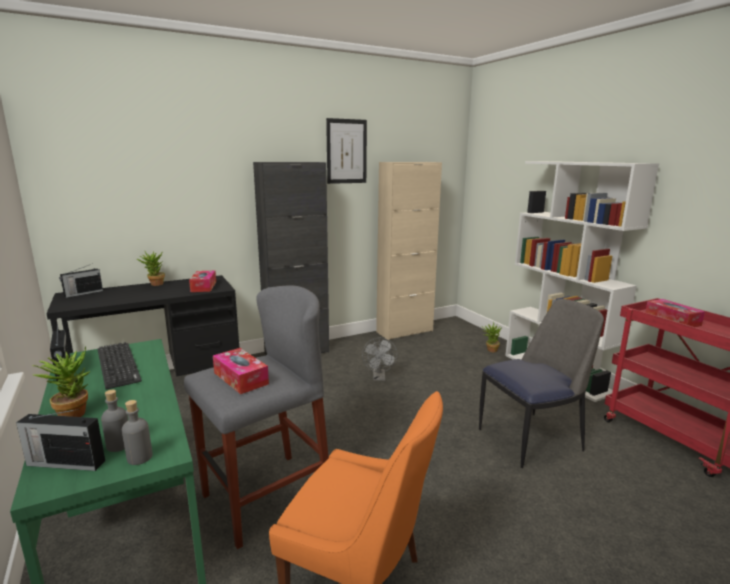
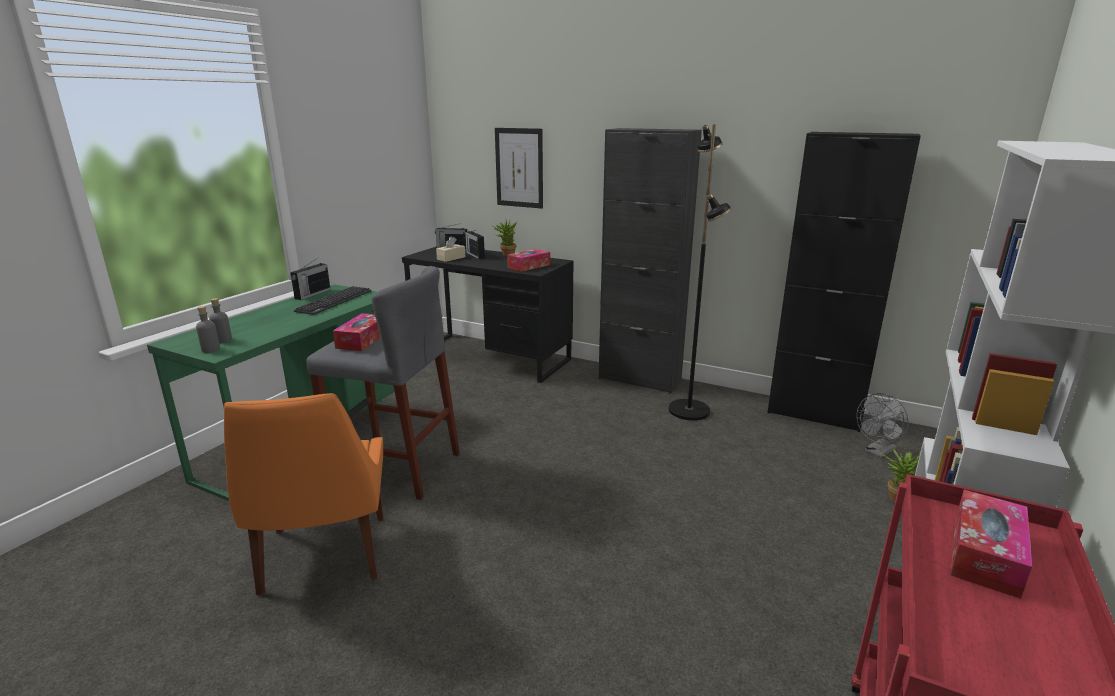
camera: 55 degrees right, 5 degrees up
(65, 463) = (197, 336): radio -> radio (475, 255)
(73, 412) = (257, 316): potted plant -> none
(110, 299) = (451, 258): none -> beige tissue box
(346, 151) = (757, 114): picture -> picture (519, 168)
(356, 356) = (689, 410): none -> black floor lamp
(379, 378) = (663, 443): grey fan -> grey fan (877, 452)
(404, 331) = (814, 414): beige cabinet -> black cabinet
(532, 439) = (682, 607): chair -> none

